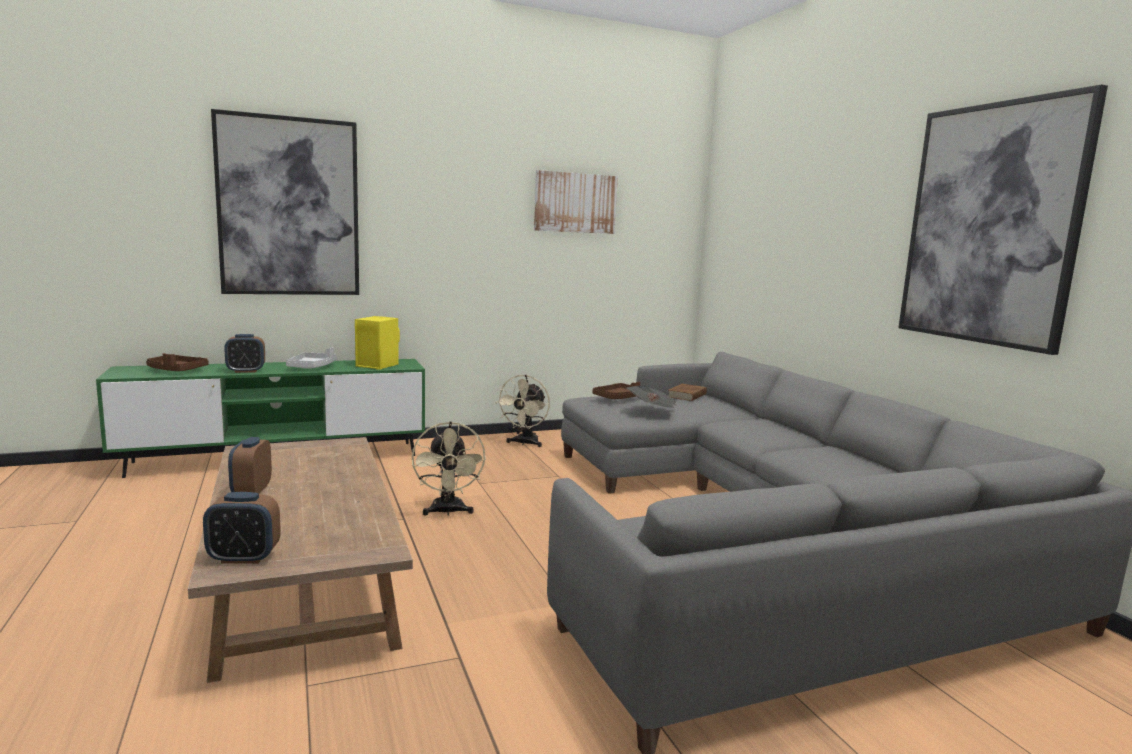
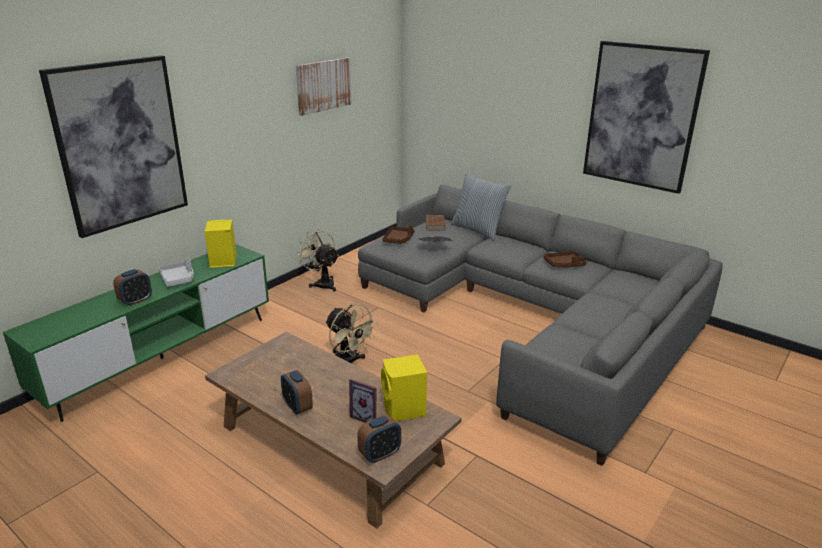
camera: 30 degrees left, 15 degrees up
(175, 370) = (75, 319): brown tray -> brown tray (564, 264)
(302, 521) = (367, 417): none -> picture frame
(355, 530) = (404, 410): none -> yellow speaker
(524, 443) = (322, 283): beige fan -> beige fan turned 150 degrees clockwise
(741, 410) = (478, 230): none -> pillow

